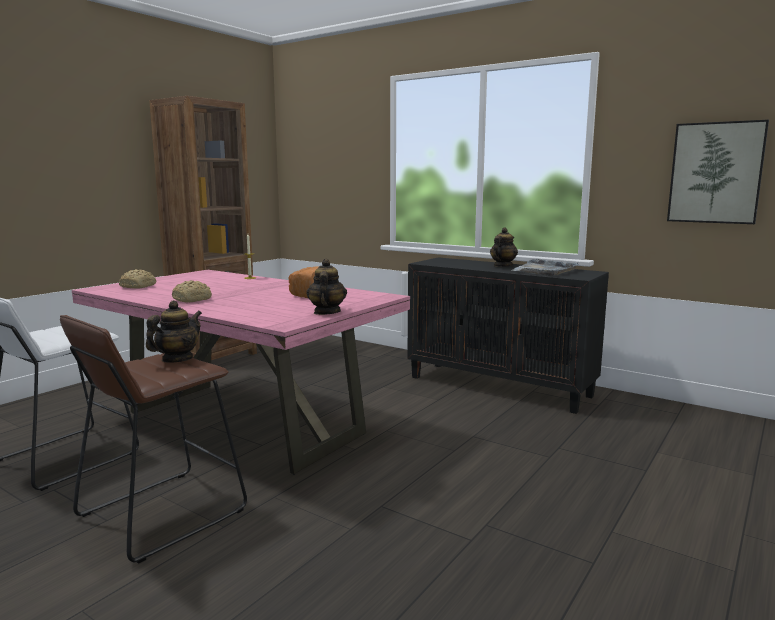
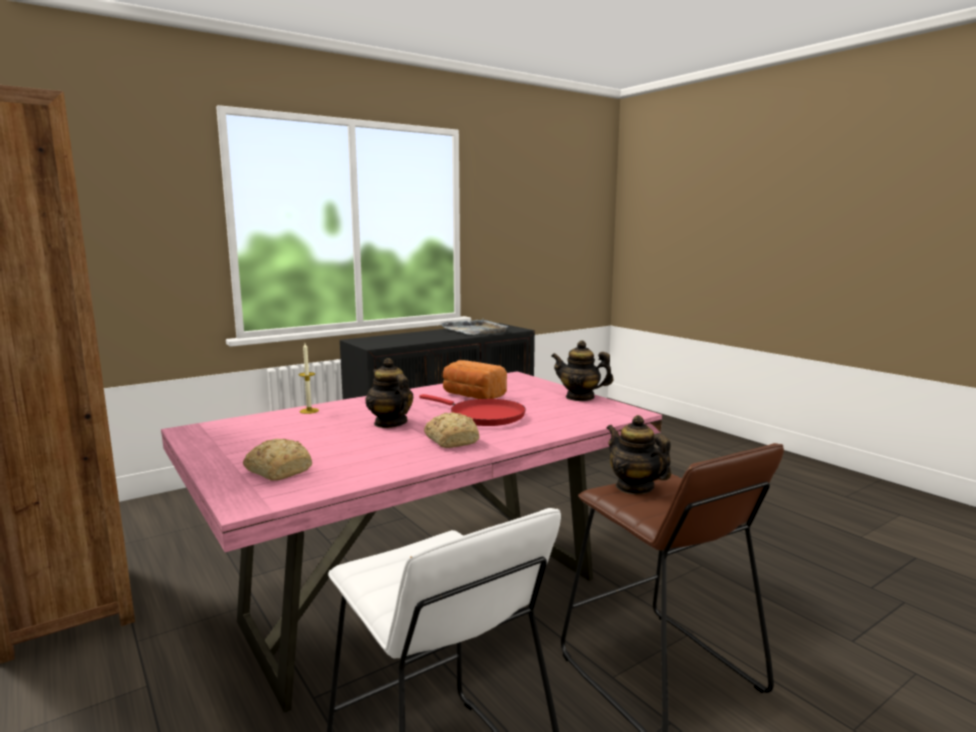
camera: 70 degrees left, 0 degrees up
(253, 299) = (482, 416): none -> red frying pan
(502, 266) = (434, 334): teapot -> teapot (390, 423)
(715, 173) = (537, 238): picture -> none

